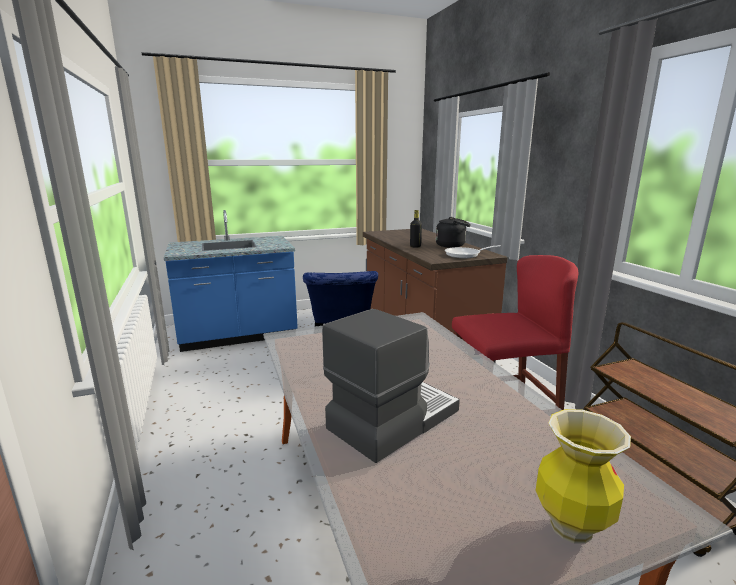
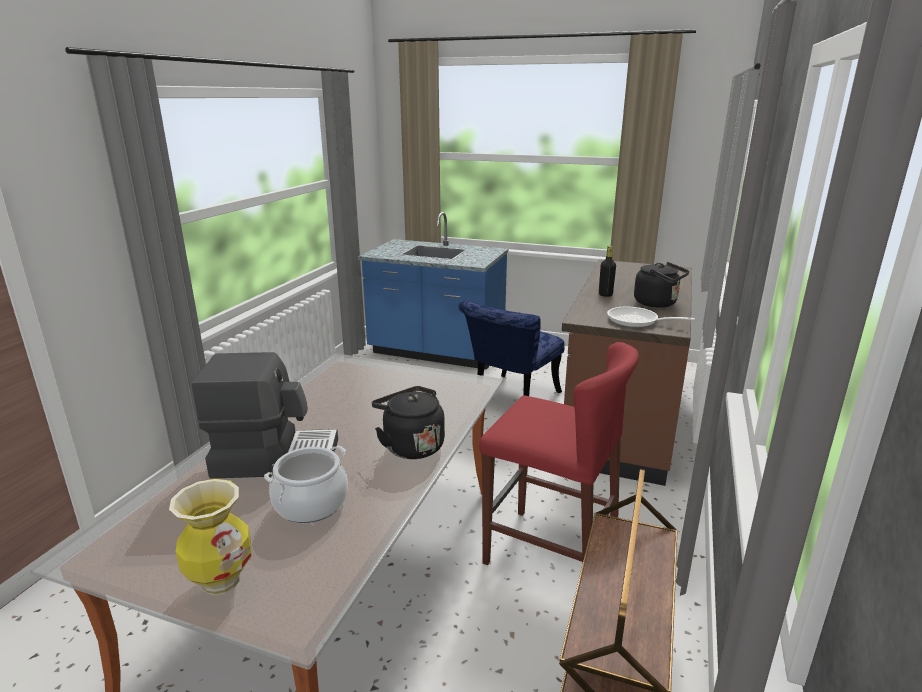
camera: 40 degrees right, 5 degrees up
(463, 368) = (411, 446): none -> black kettle
(492, 434) = (310, 503): none -> cooking pot

